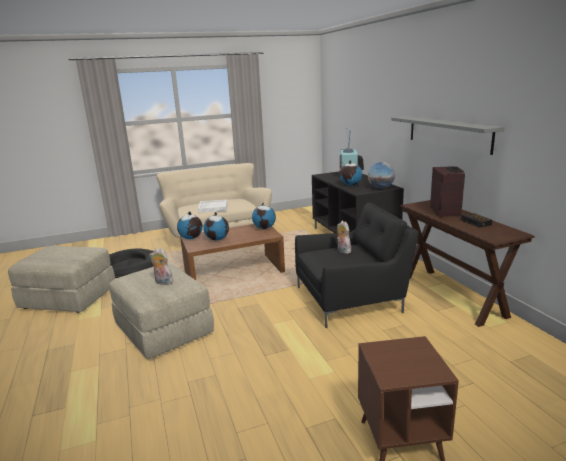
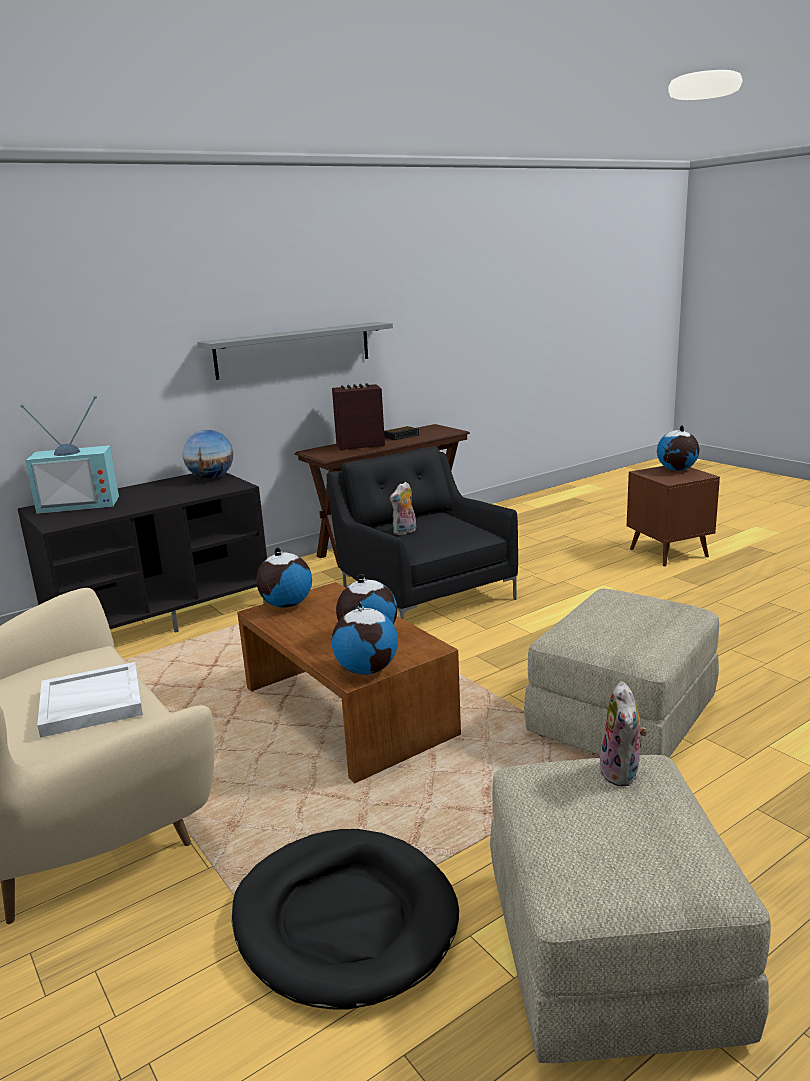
camera: 105 degrees left, 0 degrees up
(162, 282) = (629, 612): plush toy -> plush toy (622, 773)
(350, 185) = (176, 495): globe -> globe (676, 470)

